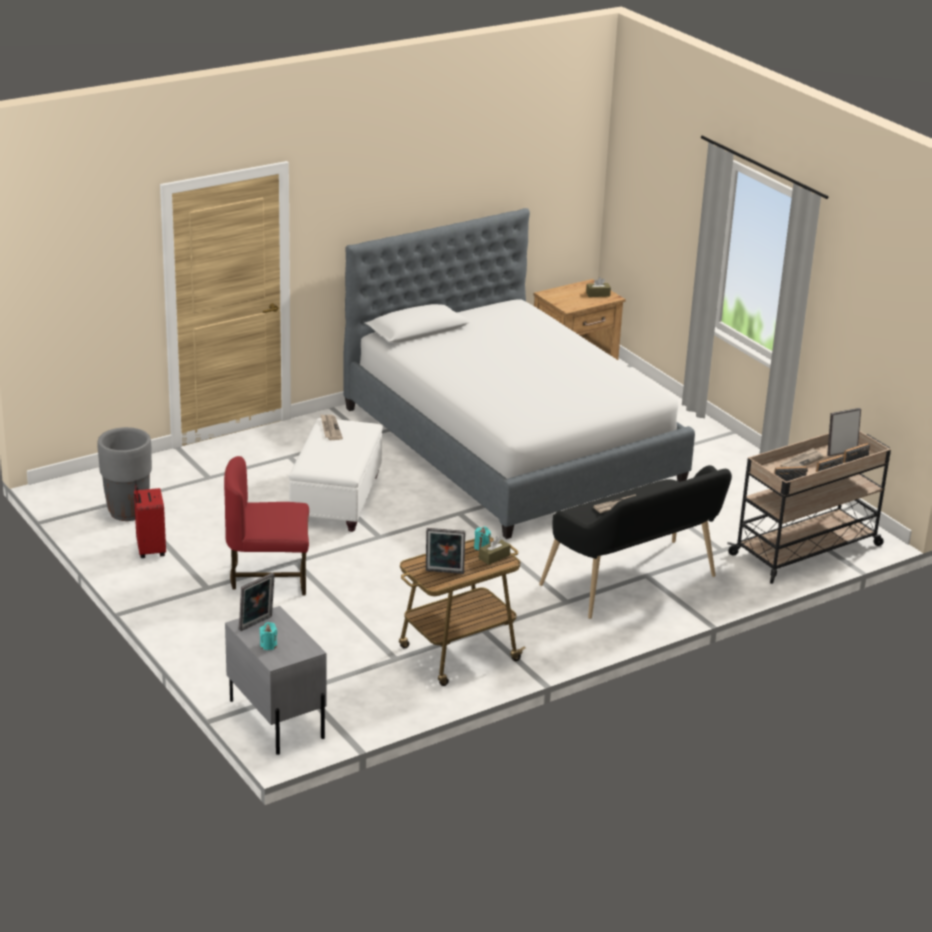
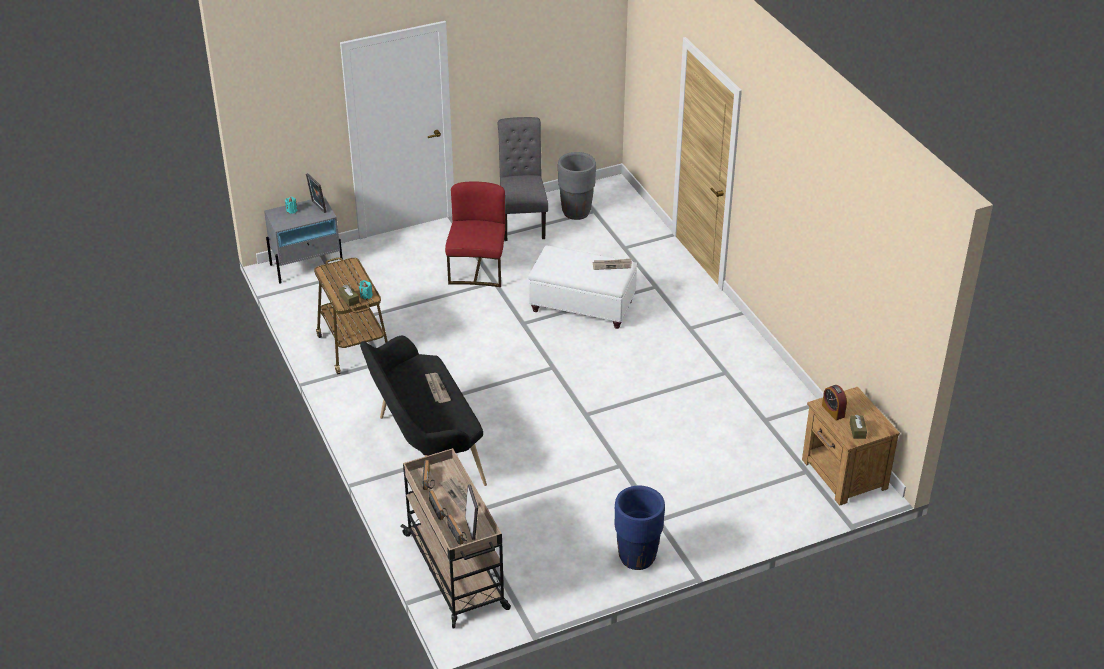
camera: 100 degrees right, 10 degrees up
(150, 550) = (522, 221): red suitcase -> grey chair
(444, 572) = (337, 276): picture frame -> none
(511, 445) = (669, 409): bed -> none
(575, 303) = (833, 411): none -> alarm clock
(734, 457) = (637, 558): none -> blue planter

